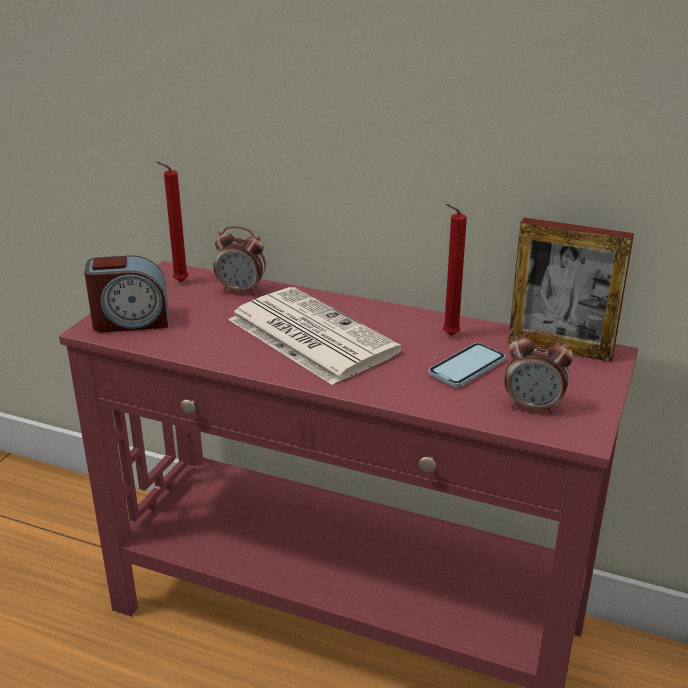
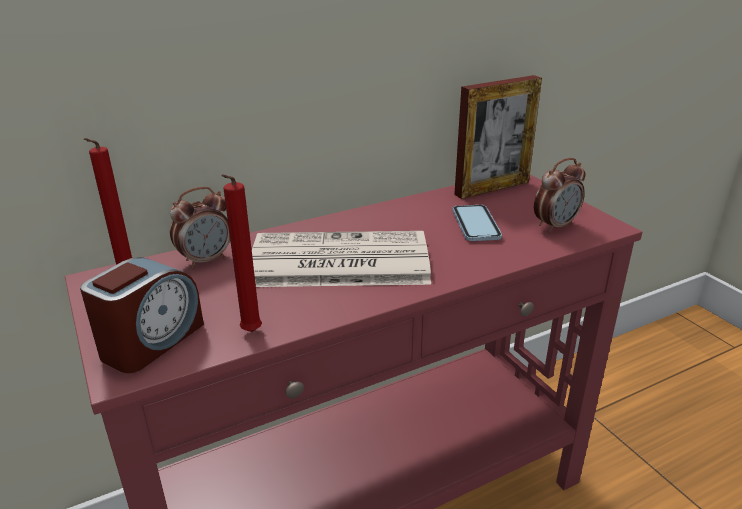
camera: 50 degrees left, 0 degrees up
(448, 336) = (422, 213): red candle -> red candle (249, 334)

